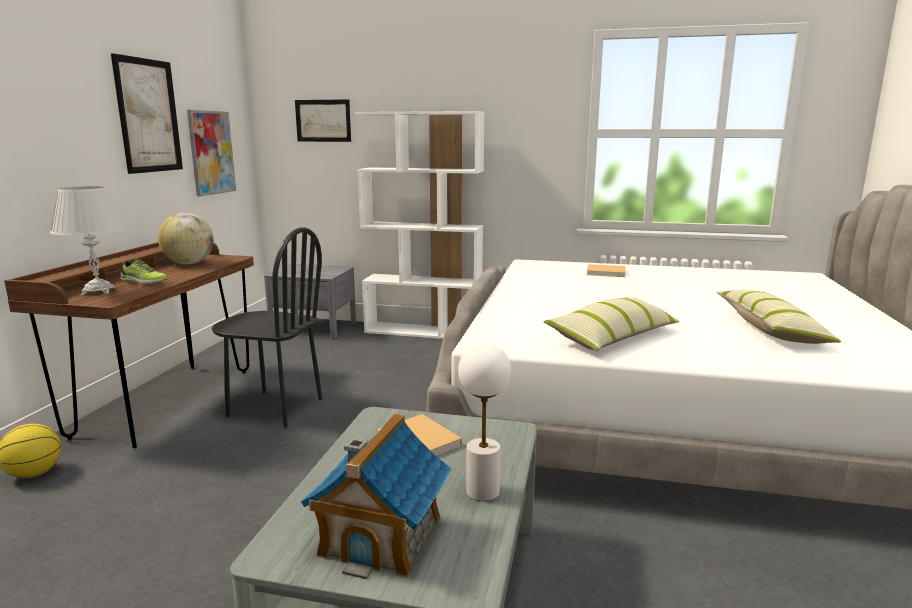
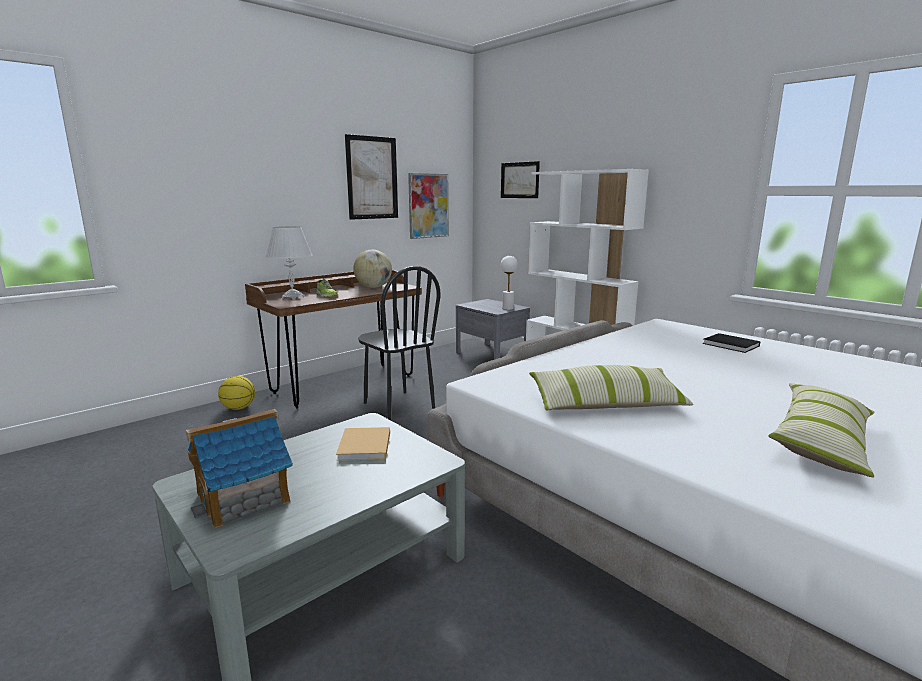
camera: 35 degrees right, 0 degrees up
(483, 491) = (344, 495): white table lamp -> white table lamp (508, 308)
(607, 272) = (732, 345): beige book -> black book

